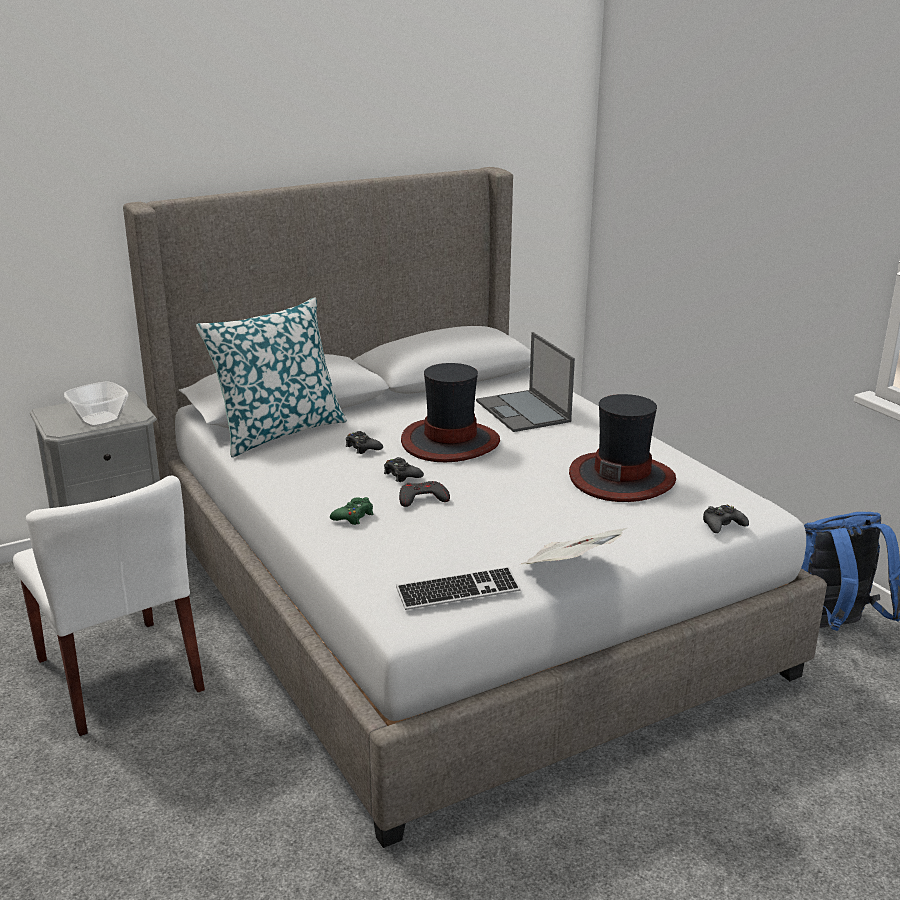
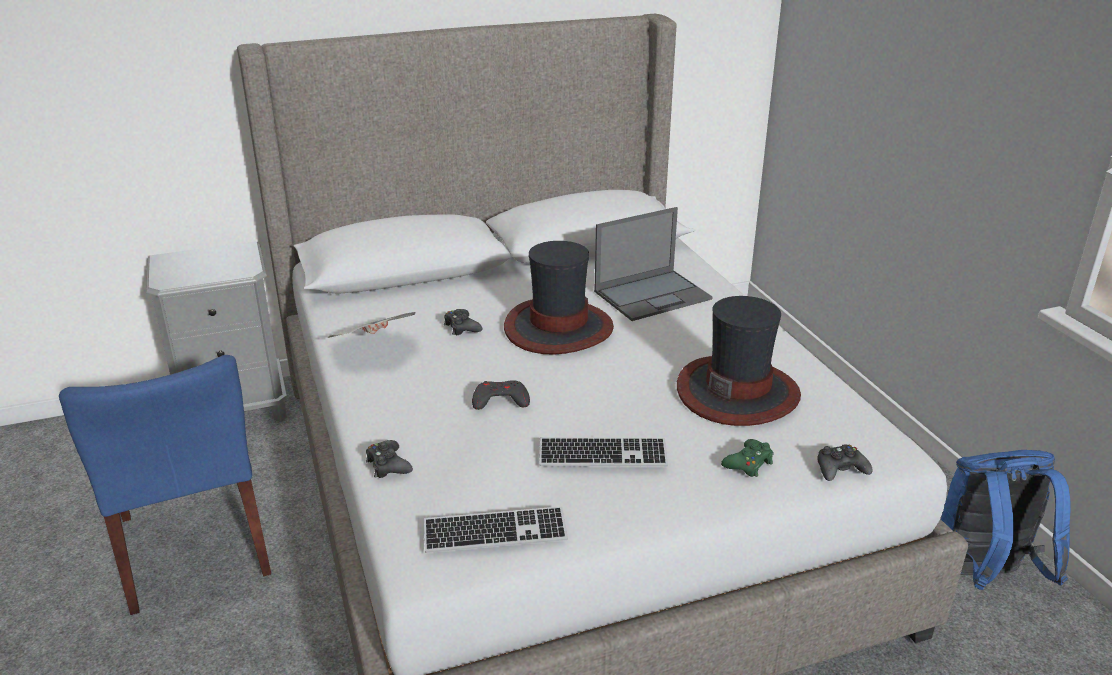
camera: 10 degrees right, 5 degrees up
(100, 419) = (208, 272): bowl -> none
(119, 675) = (194, 546): white chair -> blue chair
(278, 432) = (382, 300): pillow -> none
(353, 516) = (418, 416): green game controller -> green game controller (748, 464)
(402, 475) = (490, 366): black game controller -> black game controller (388, 465)
(523, 412) = (653, 295): laptop -> laptop turned 105 degrees counterclockwise
(527, 530) = (603, 455): none -> keyboard
(571, 570) = (638, 516): newspaper -> newspaper (373, 347)

